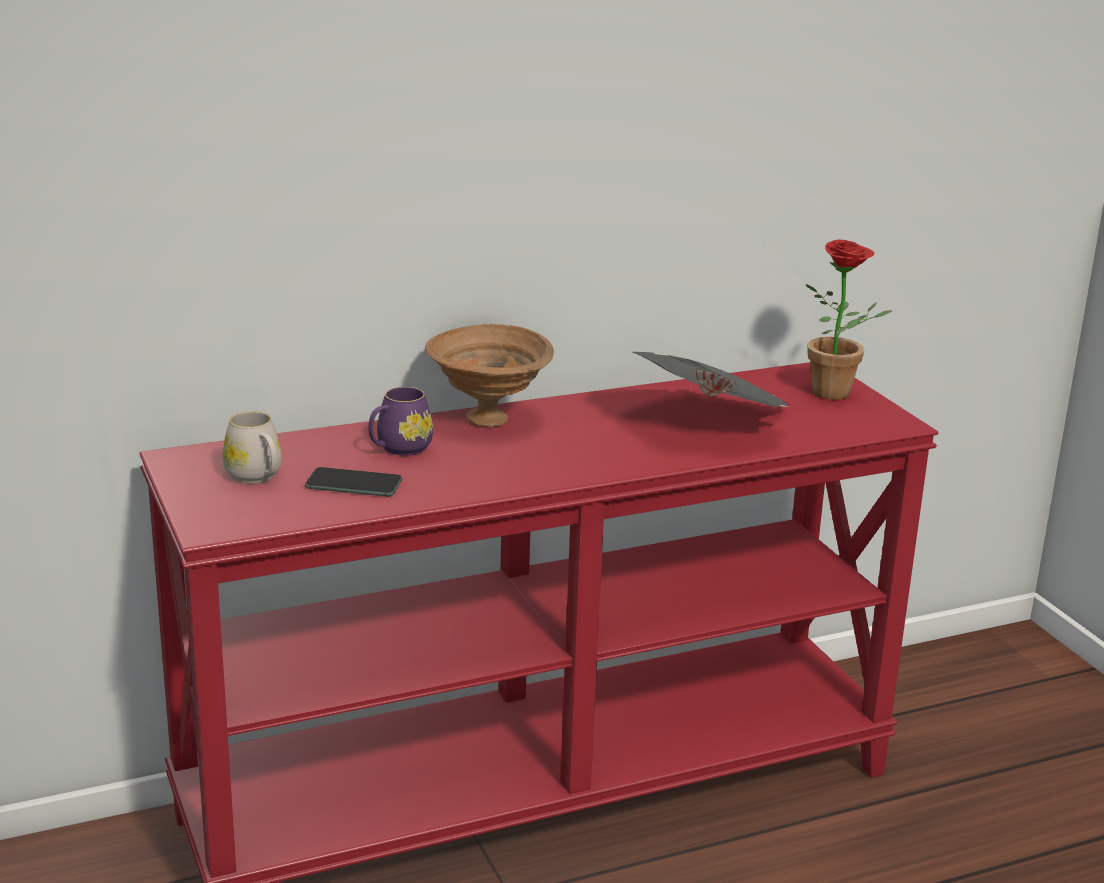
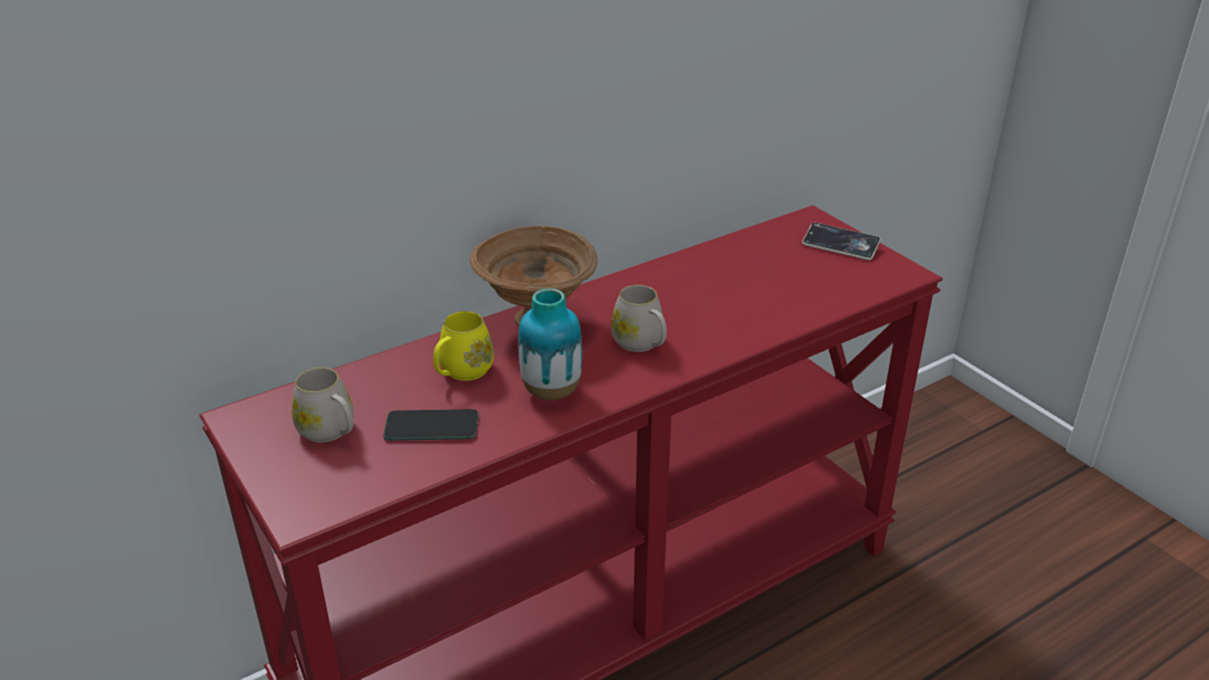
camera: 10 degrees left, 10 degrees up
(399, 449) = (462, 372): purple mug -> yellow mug
(481, 472) = (551, 391): none -> vase
(588, 447) = (641, 344): none -> white mug
(713, 424) = (745, 298): newspaper -> none
(839, 394) = (840, 246): potted plant -> phone

